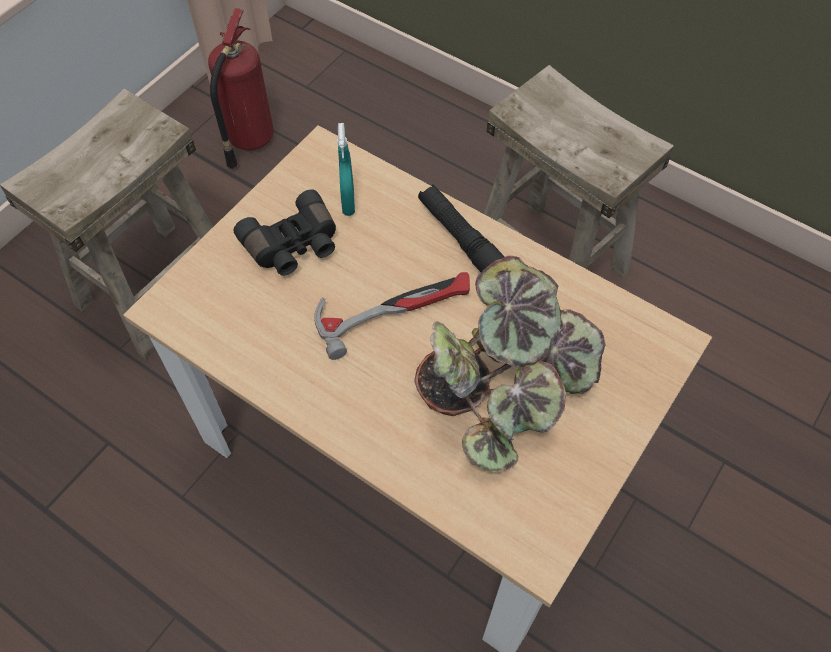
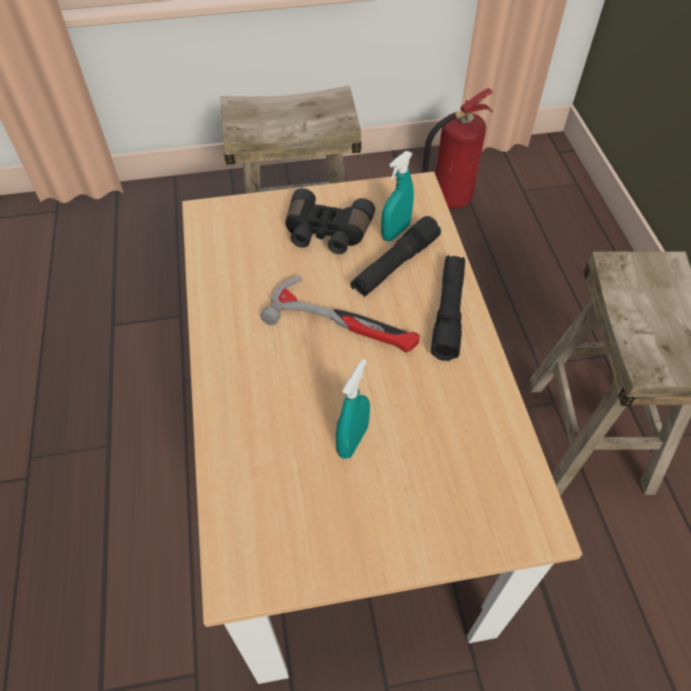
camera: 45 degrees right, 5 degrees down
(379, 231) = (395, 265): none -> black flashlight
(503, 391) = (352, 441): potted plant -> turquoise spray bottle

